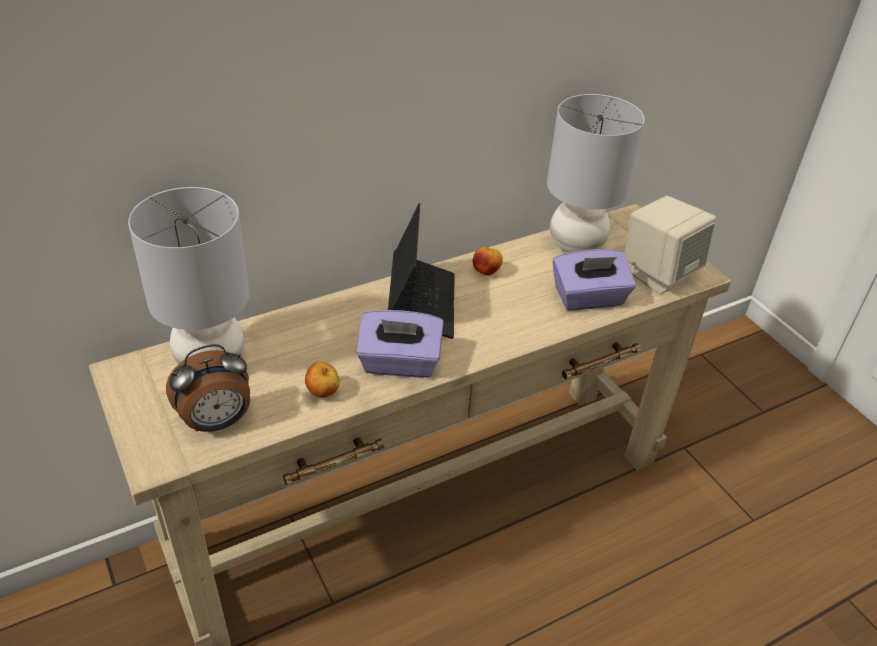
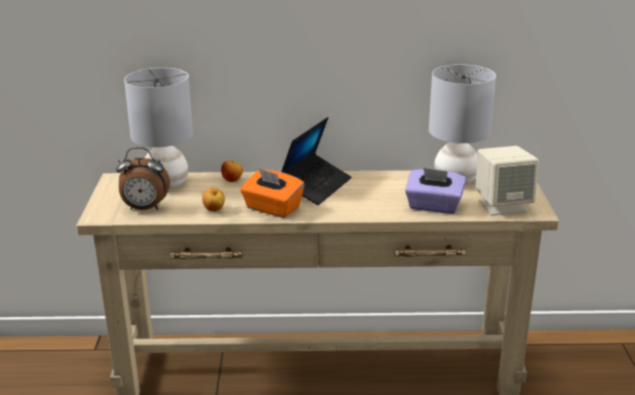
camera: 30 degrees right, 15 degrees down
(399, 363) = (272, 208): purple tissue box -> orange tissue box
(486, 272) = (375, 181): apple -> apple (232, 181)

